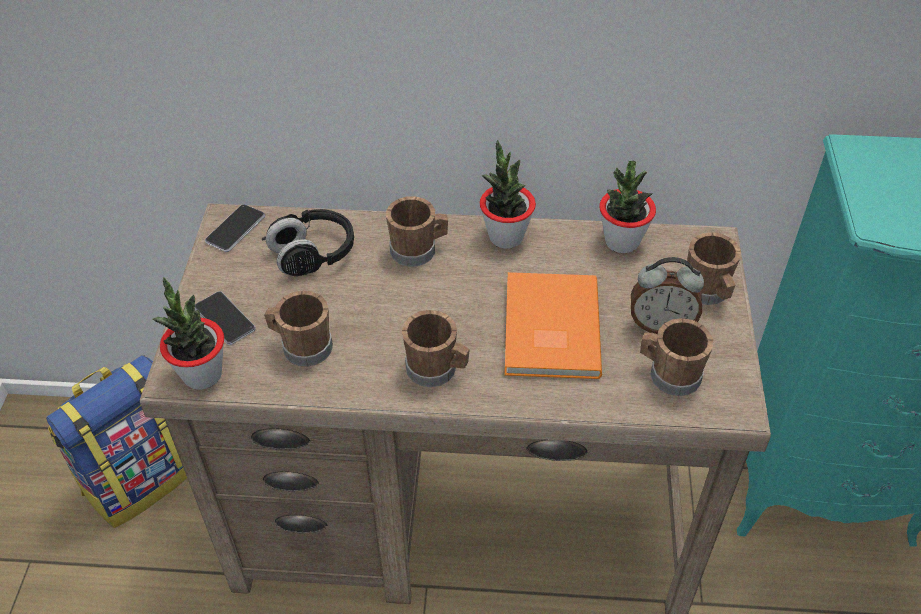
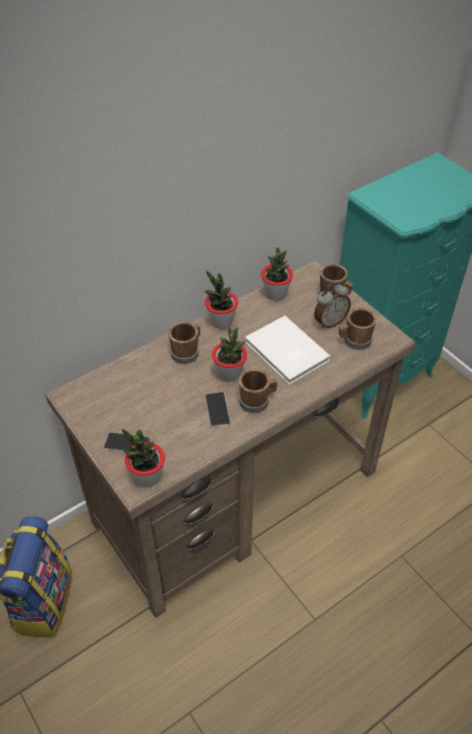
camera: 40 degrees left, 0 degrees up
(235, 229) = (78, 397): phone -> phone (217, 410)
(302, 346) = (182, 431): brown mug -> none
(313, 255) = (136, 385): black headphones -> none
(441, 311) = (229, 374): none -> potted plant
(548, 329) = (286, 353): orange book -> white book

